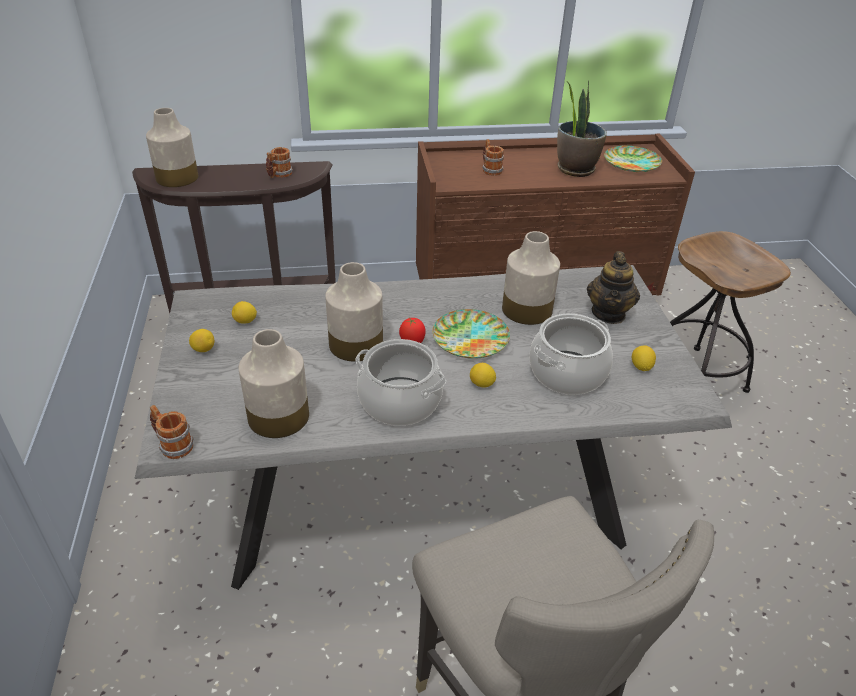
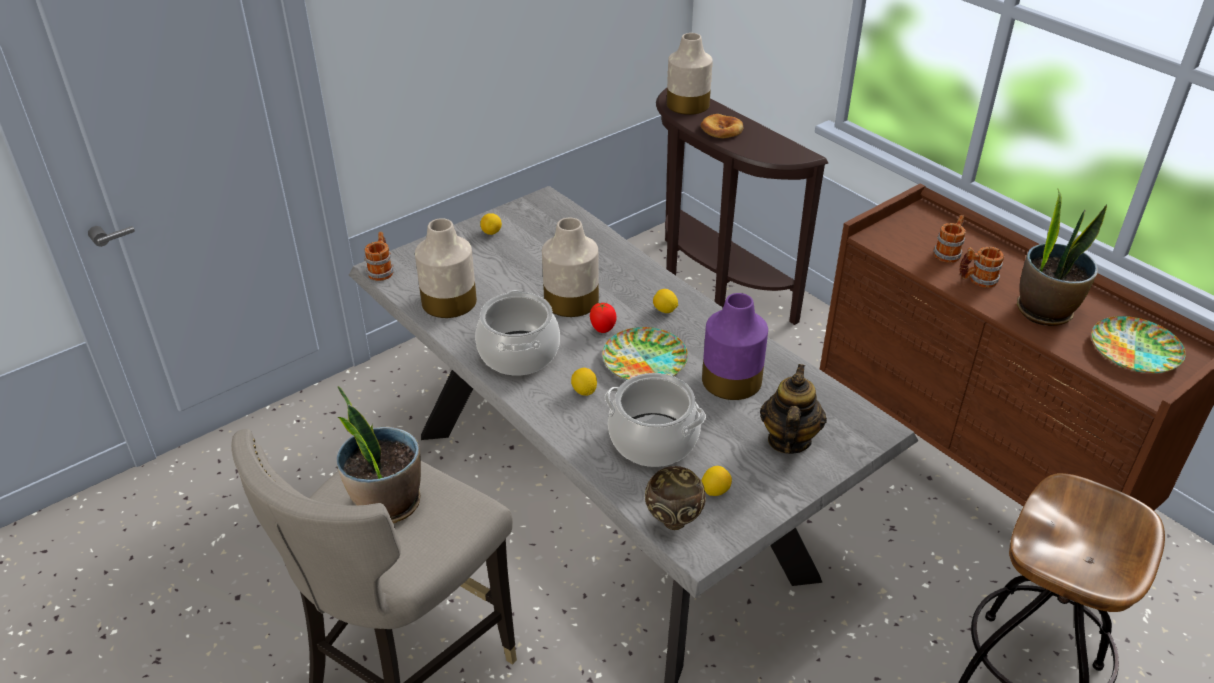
camera: 60 degrees right, 0 degrees up
(235, 180) = (721, 130): none -> bread
(245, 321) = (544, 234): lemon -> lemon (665, 310)
(279, 175) = (761, 145): mug -> mug (977, 280)
(526, 309) = (731, 379): beige vase -> purple vase
(527, 574) = (387, 503): none -> potted plant
(609, 313) = (788, 440): teapot -> teapot turned 120 degrees clockwise
(661, 400) = (673, 520): none -> brown bowl

